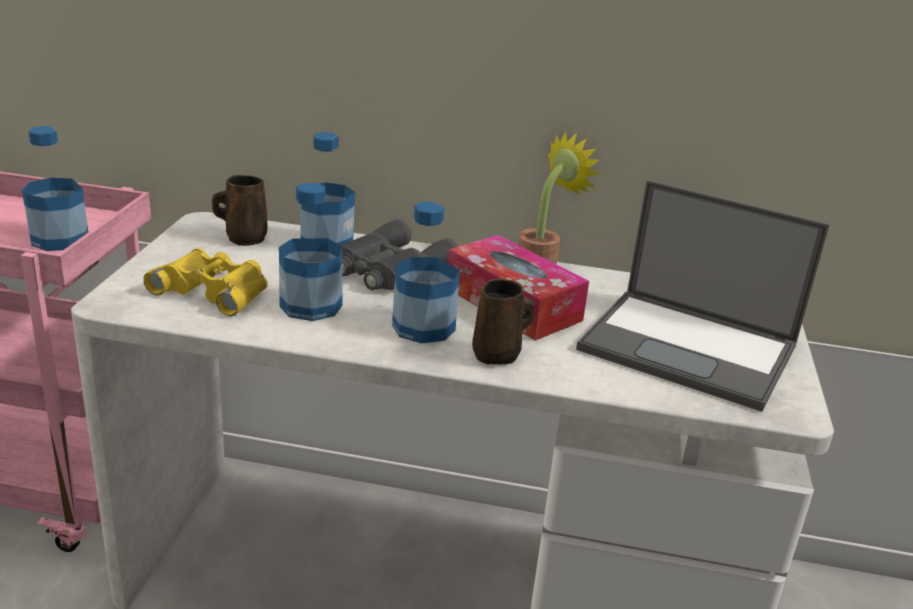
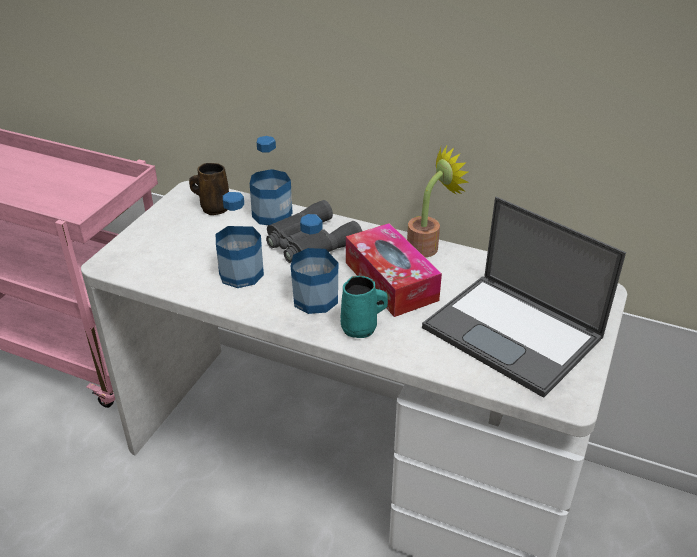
camera: 15 degrees right, 10 degrees up
(60, 239) = (90, 202): bottle -> none
(214, 290) = (178, 255): yellow binoculars -> none
(498, 355) = (361, 328): brown mug -> turquoise mug

